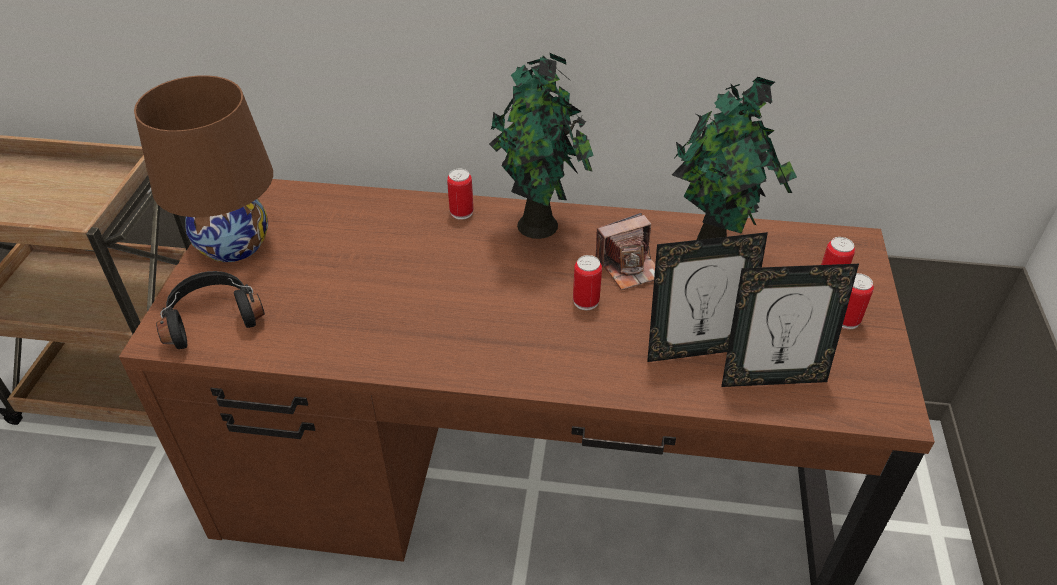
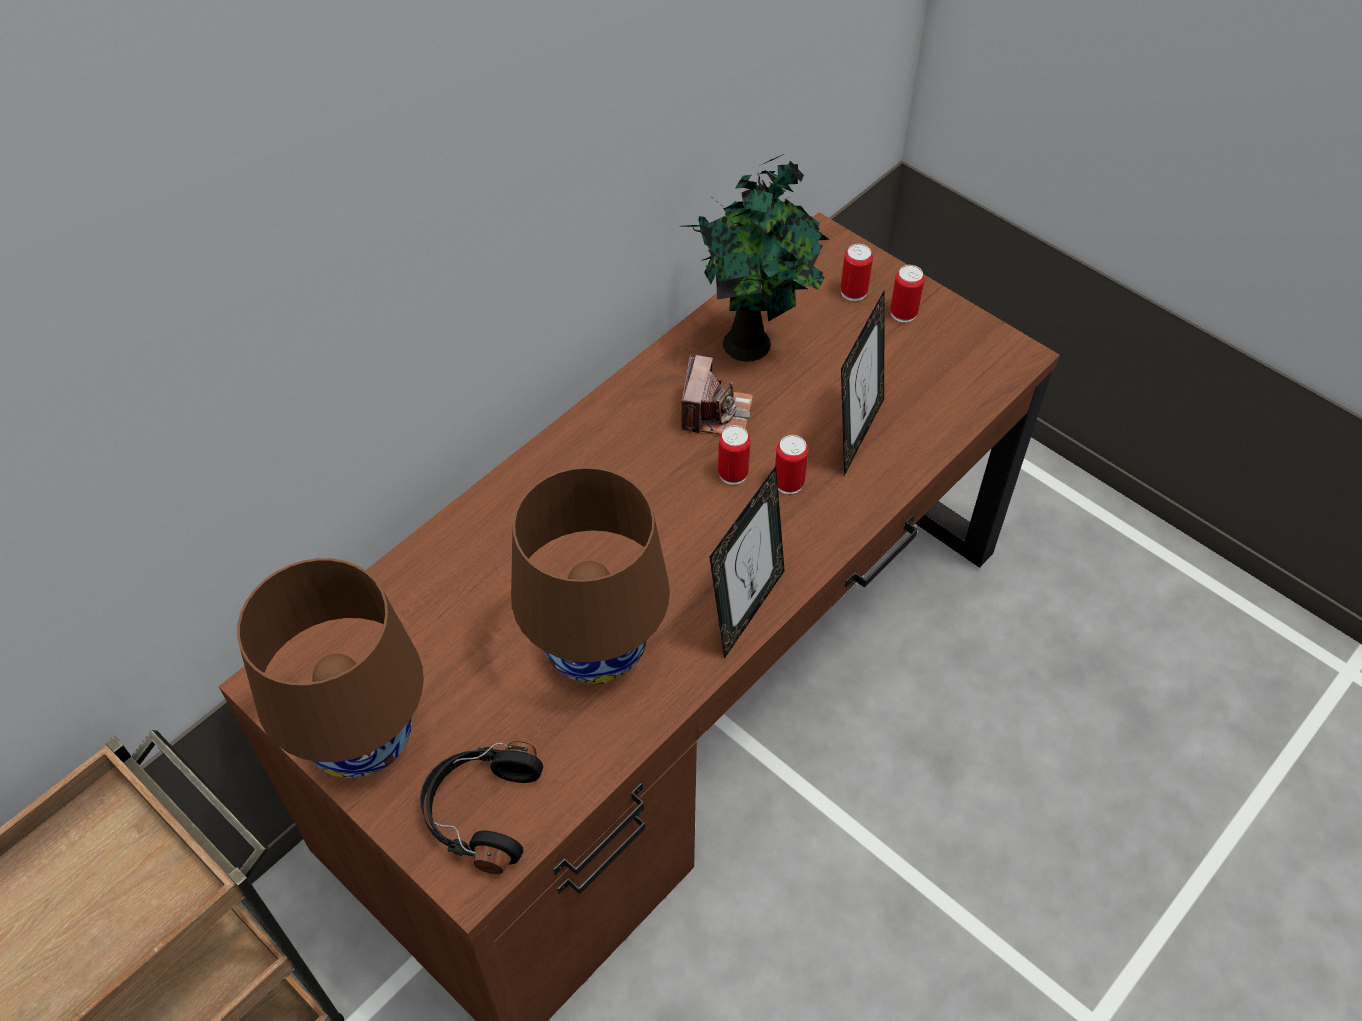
camera: 55 degrees left, 10 degrees up
(375, 308) = (596, 649): none -> brown table lamp
(461, 212) = (509, 498): can -> can (789, 482)
(540, 227) = (595, 446): potted plant -> none
(771, 377) = (926, 404): picture frame -> picture frame (746, 609)

